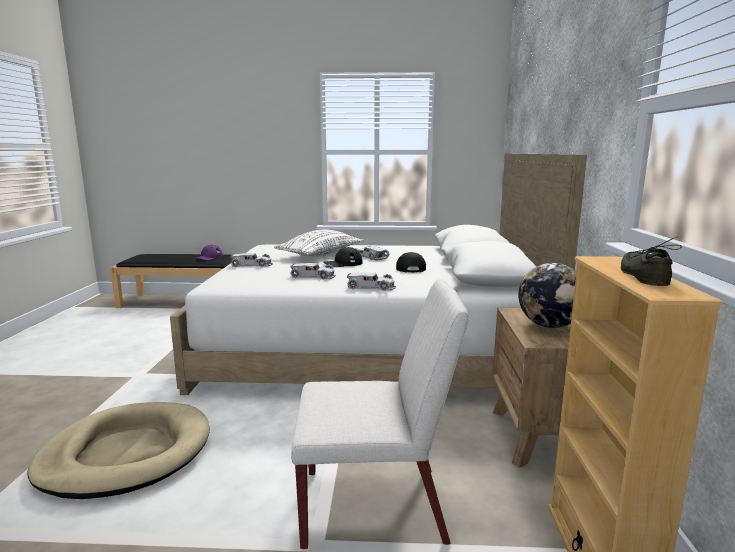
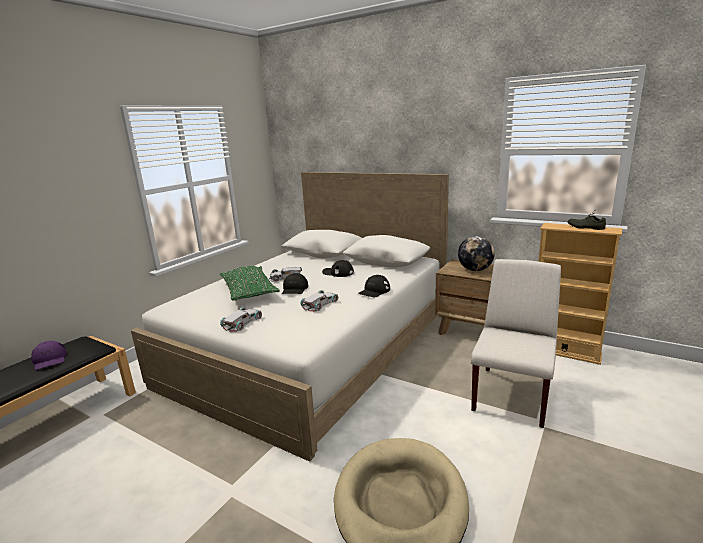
camera: 60 degrees left, 5 degrees up
(320, 254) = (249, 291): white pillow -> green pillow
(371, 287) = (374, 291): white toy car -> black cap

